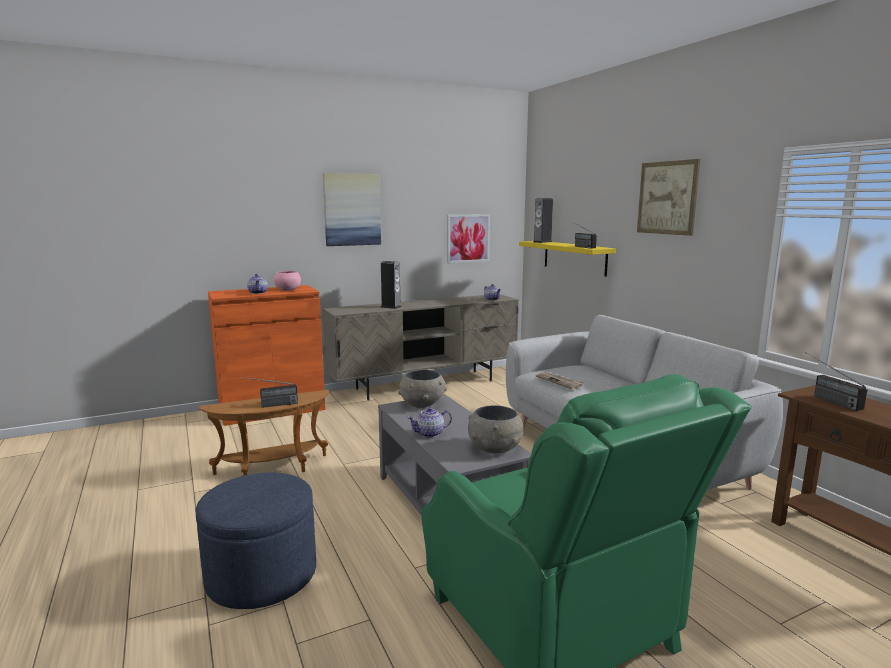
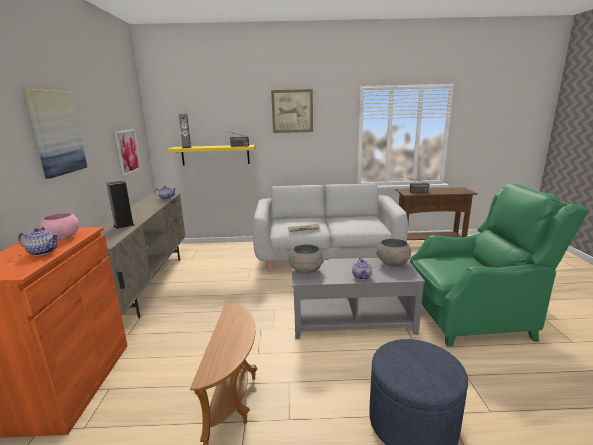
camera: 65 degrees left, 5 degrees up
(269, 405) = (239, 337): radio -> none

